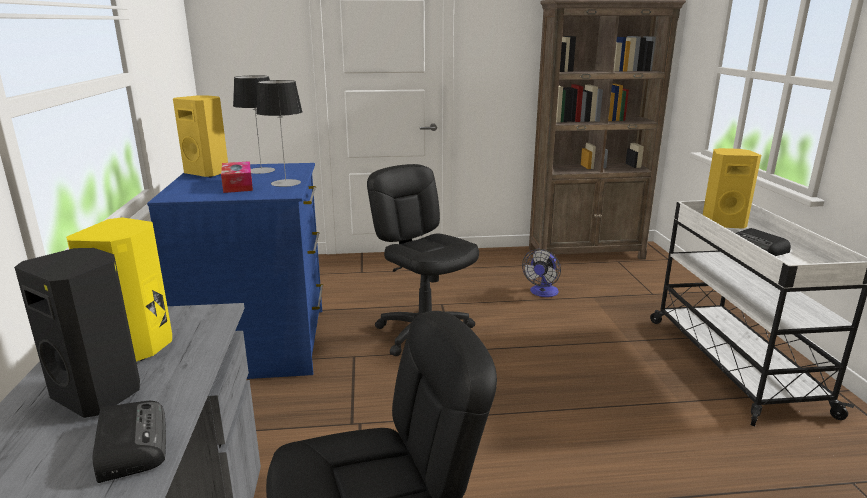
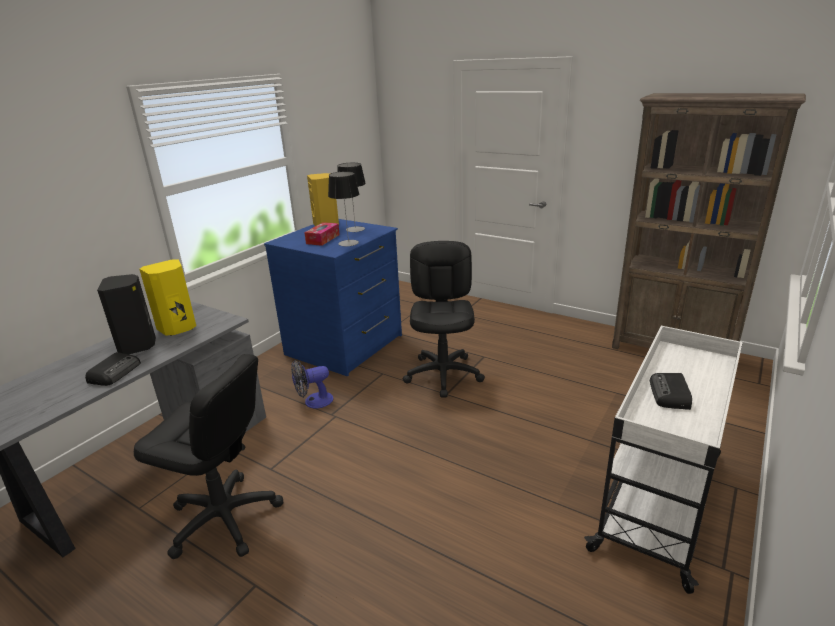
camera: 40 degrees right, 5 degrees up
(542, 293) = (575, 374): fan -> fan (313, 402)
(722, 224) = (689, 361): yellow speaker -> none

